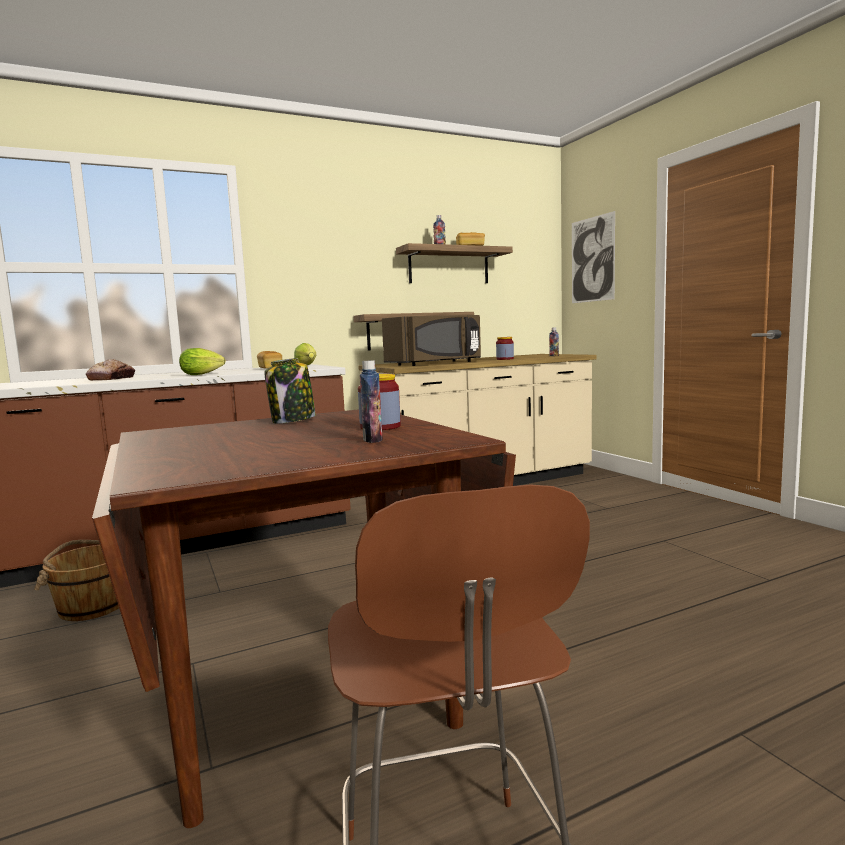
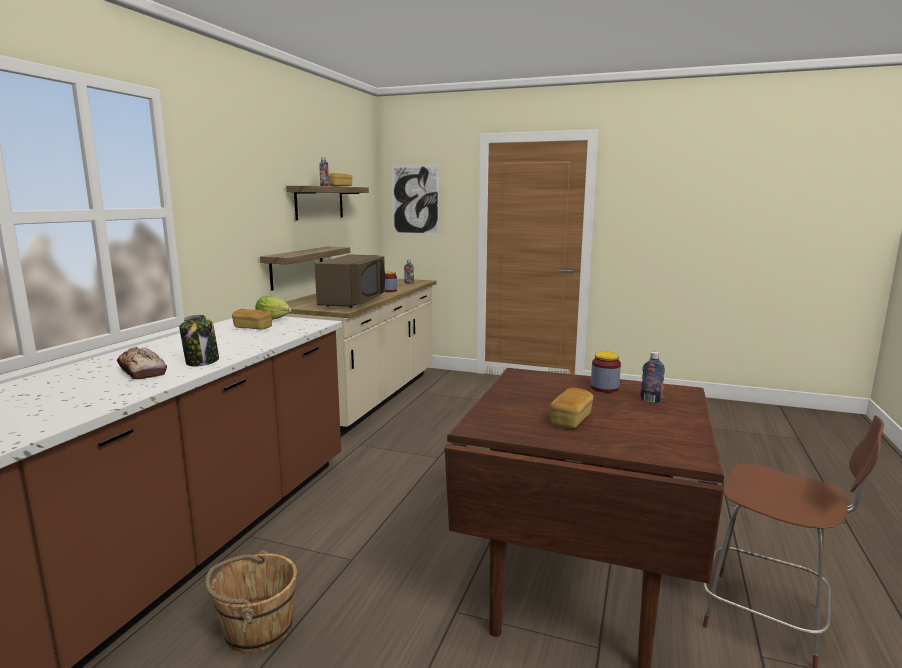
camera: 45 degrees left, 5 degrees up
(204, 374) = (239, 349): lettuce -> none
(228, 439) = (570, 420): none -> bread
(293, 420) = (521, 392): jar -> jar (202, 362)

